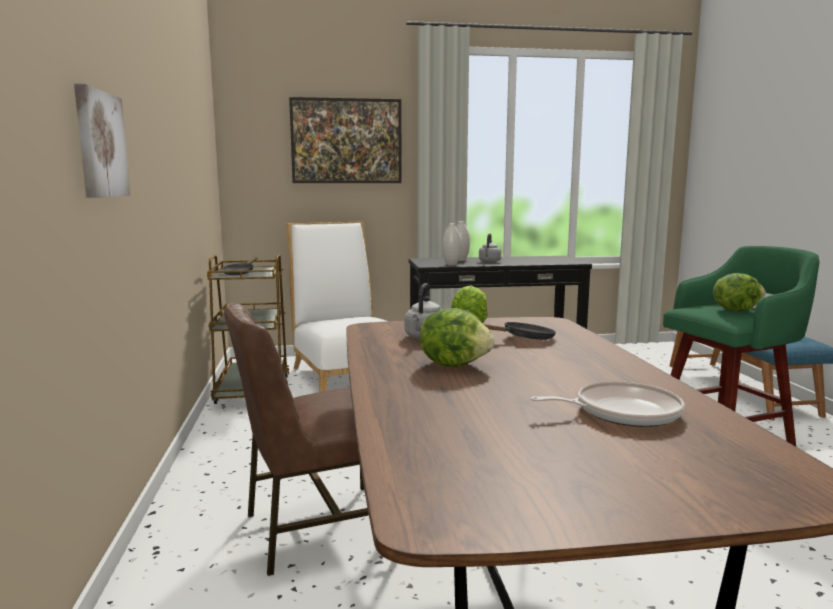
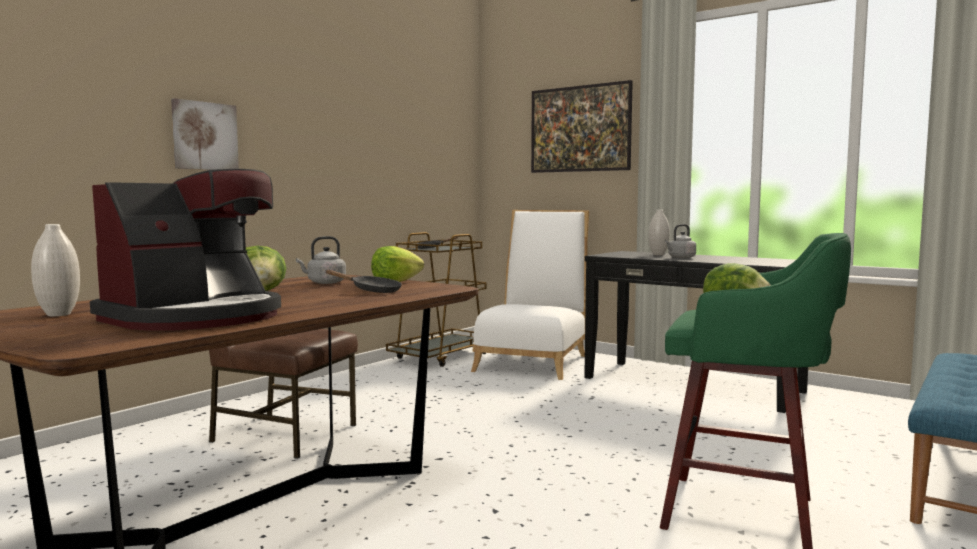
camera: 45 degrees right, 5 degrees down
(451, 264) = (625, 256): white vase -> white vase (58, 314)
(621, 412) = (196, 317): frying pan -> coffee machine

